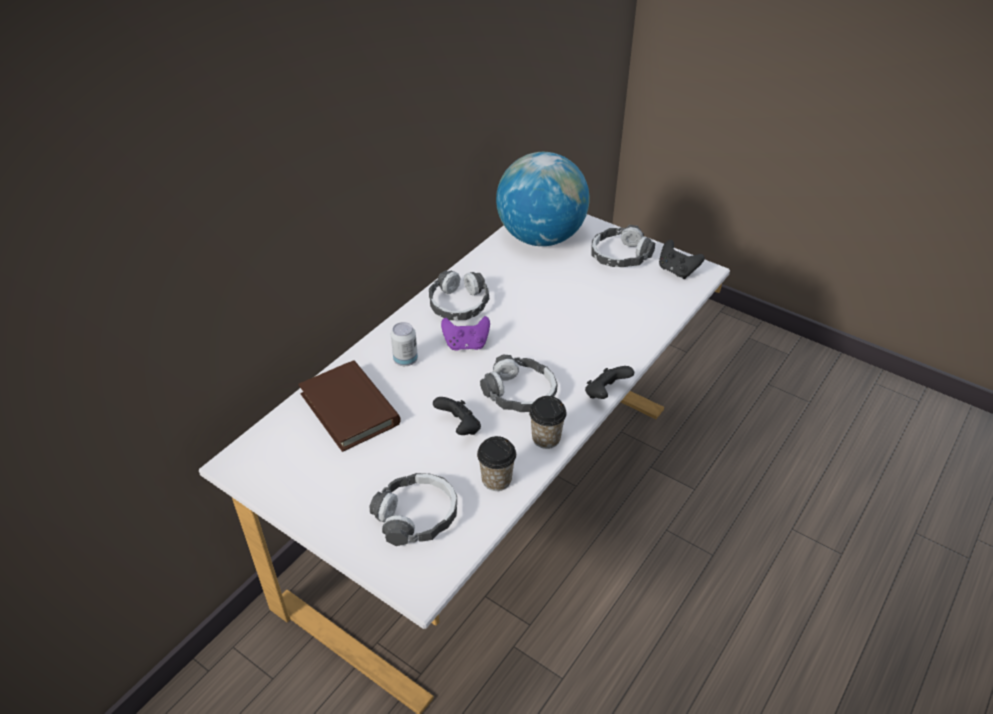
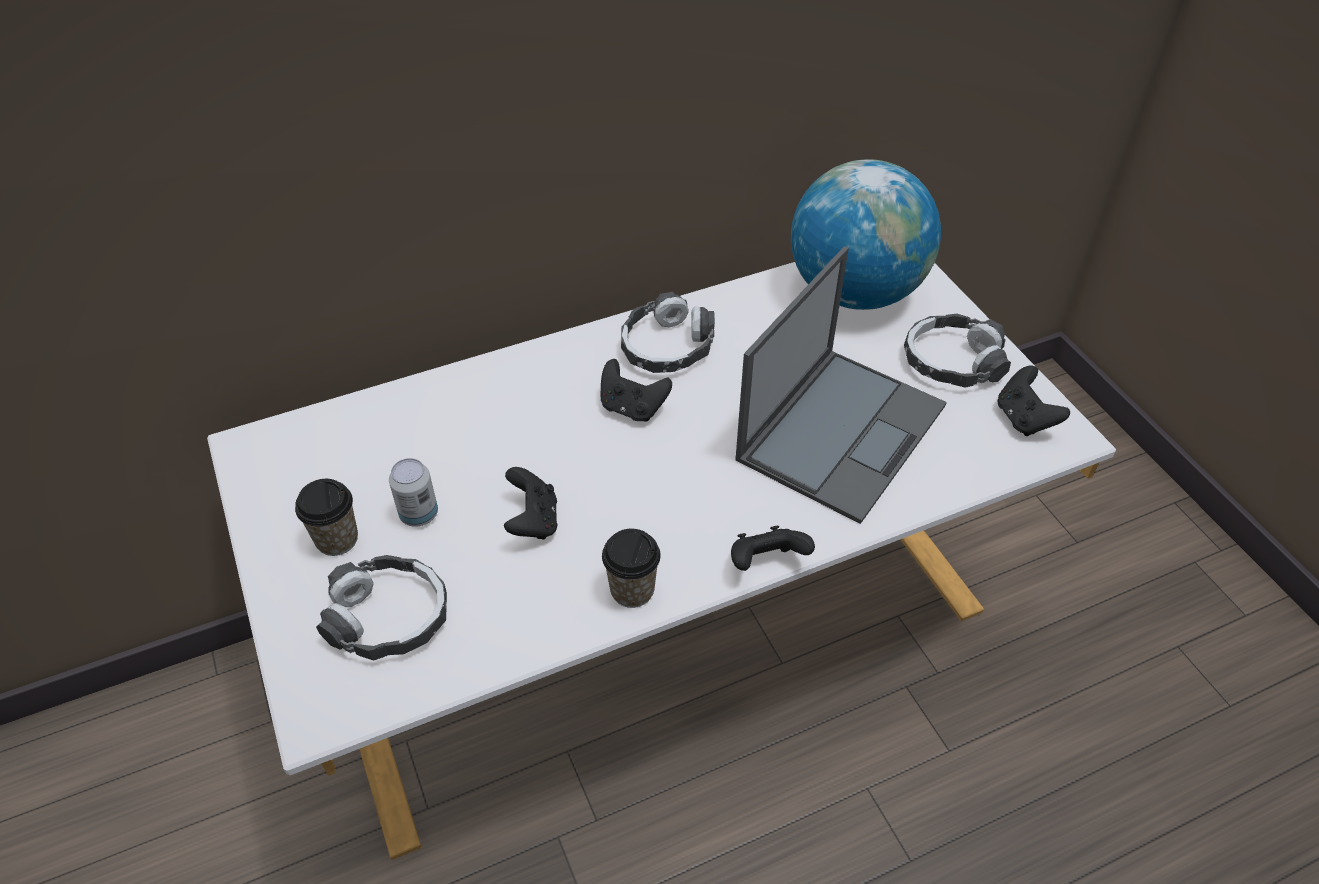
camera: 30 degrees right, 5 degrees up
(350, 409) = (424, 434): brown book -> none
(405, 360) = (540, 397): can -> can (419, 514)
(466, 344) = (632, 408): purple game controller -> black game controller
(496, 480) = (522, 617): cup -> cup (337, 539)
(520, 393) = (649, 507): headphones -> none
(591, 311) = (842, 430): none -> laptop

